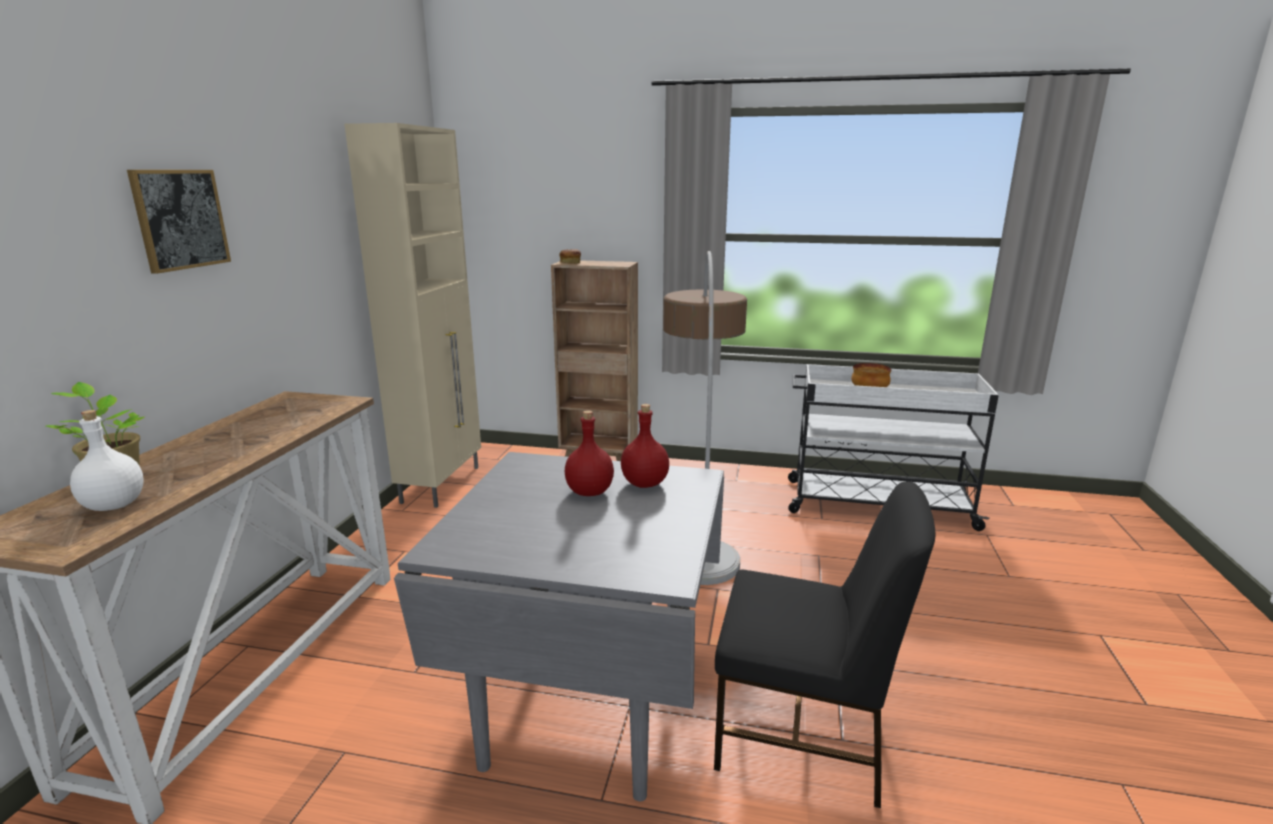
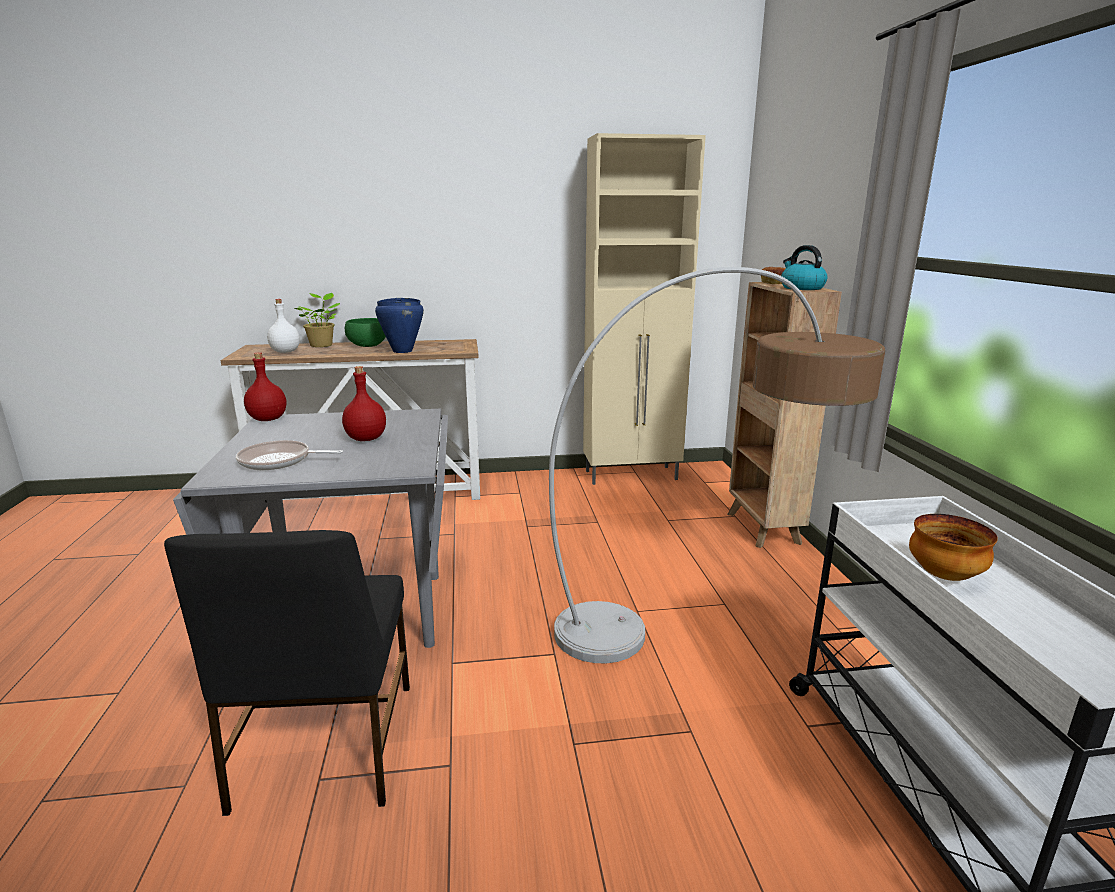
camera: 70 degrees right, 0 degrees up
(180, 219) = (413, 209): picture -> none
(193, 447) = (367, 345): none -> green bowl
(287, 429) = (402, 351): none -> blue cooking pot
(610, 263) = (801, 288): none -> kettle
(633, 539) = (279, 461): none -> frying pan
(645, 483) = (388, 452): red bottle -> red bottle (268, 419)

